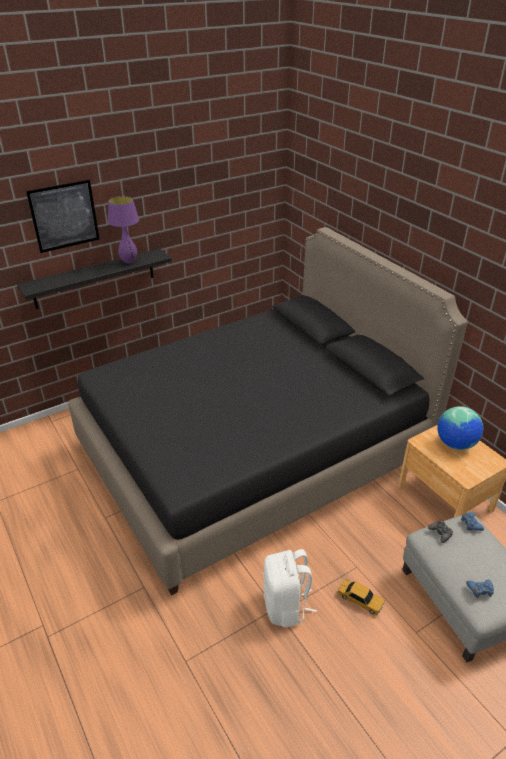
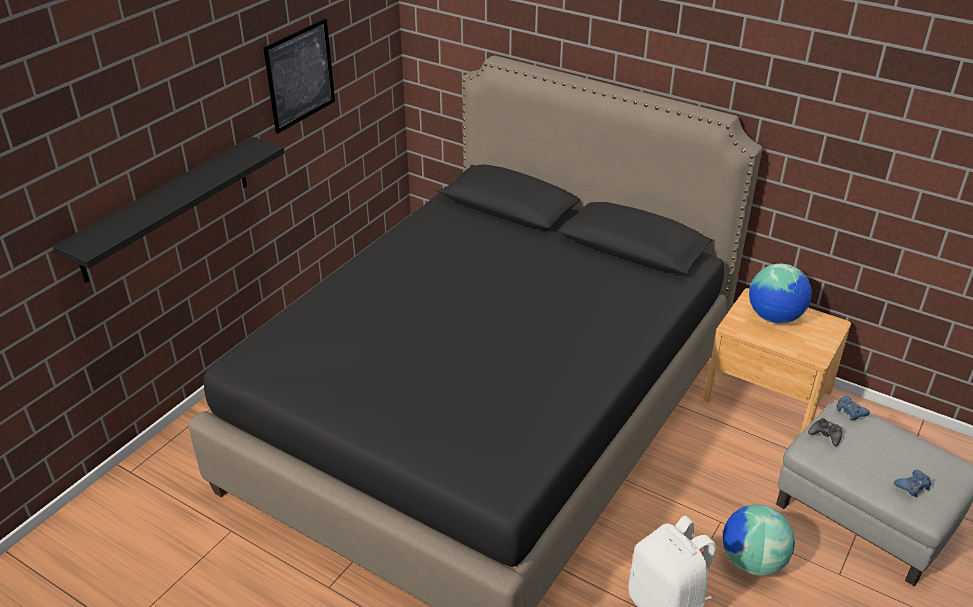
camera: 25 degrees left, 0 degrees up
(64, 216) = (114, 110): picture -> picture (300, 75)
(129, 262) = (220, 167): purple table lamp -> none
(360, 599) = (751, 561): toy car -> globe

